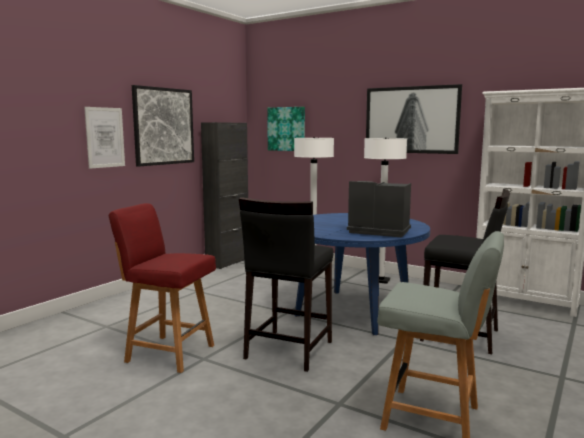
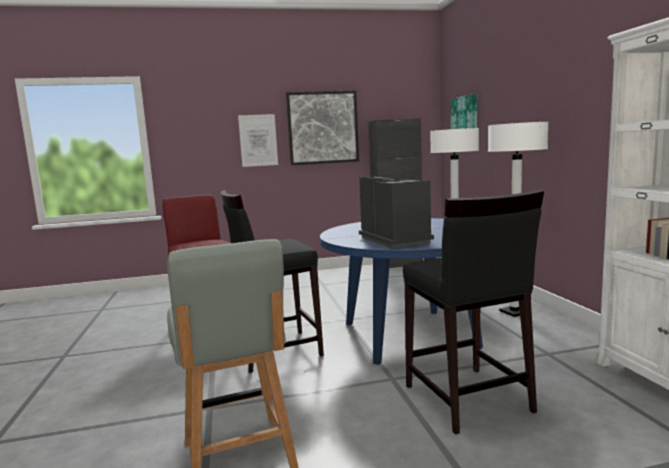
camera: 45 degrees right, 0 degrees up
(411, 120) = (568, 94): picture -> none

